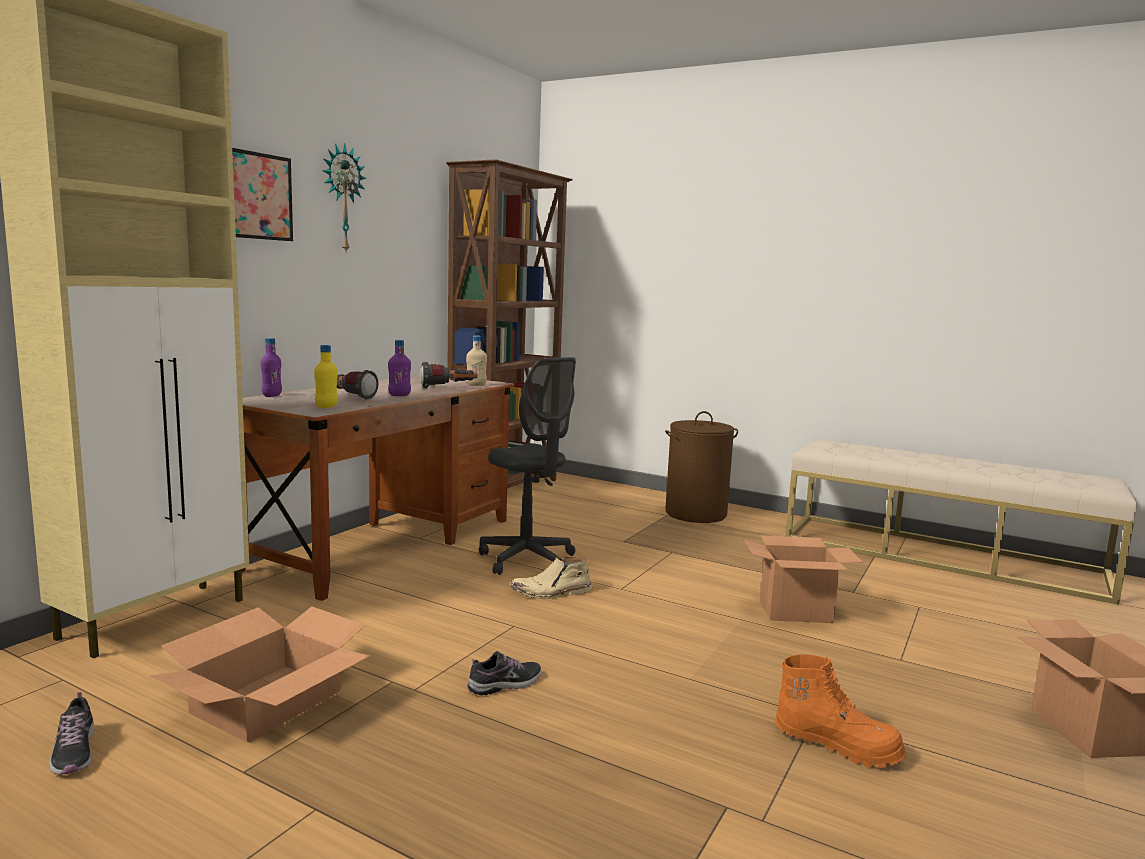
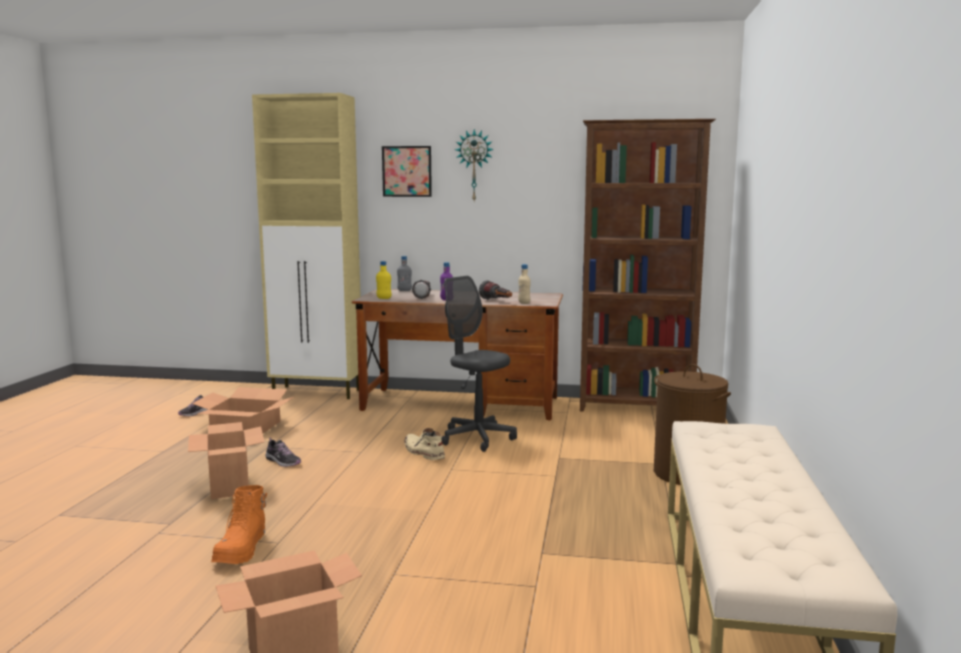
camera: 70 degrees right, 0 degrees up
(272, 395) = (404, 290): purple bottle -> grey bottle
(527, 560) = (477, 438): grey office chair -> grey office chair turned 105 degrees clockwise
(796, 612) = (463, 530): cardboard box -> cardboard box (229, 487)

